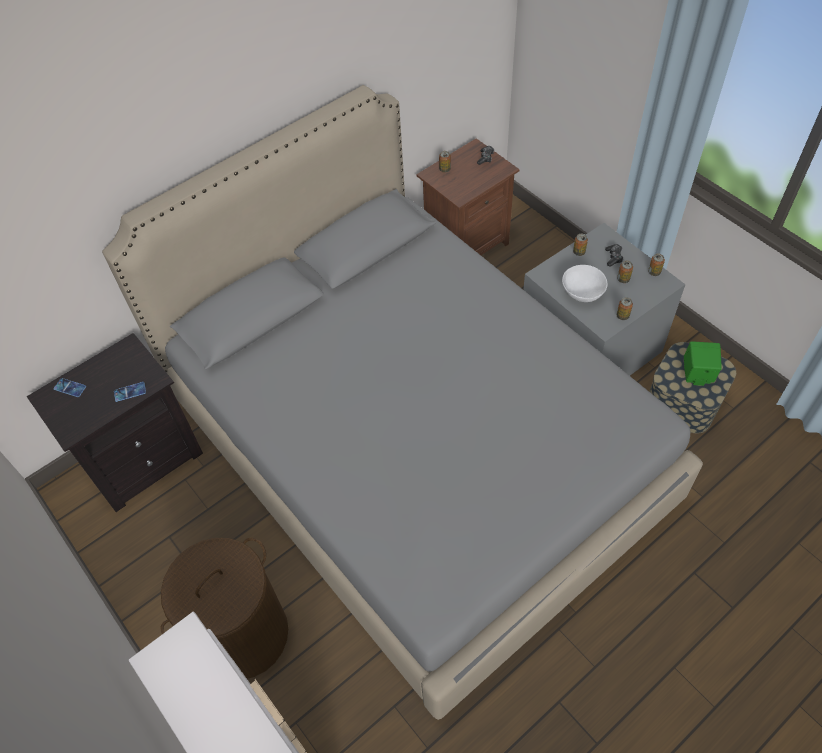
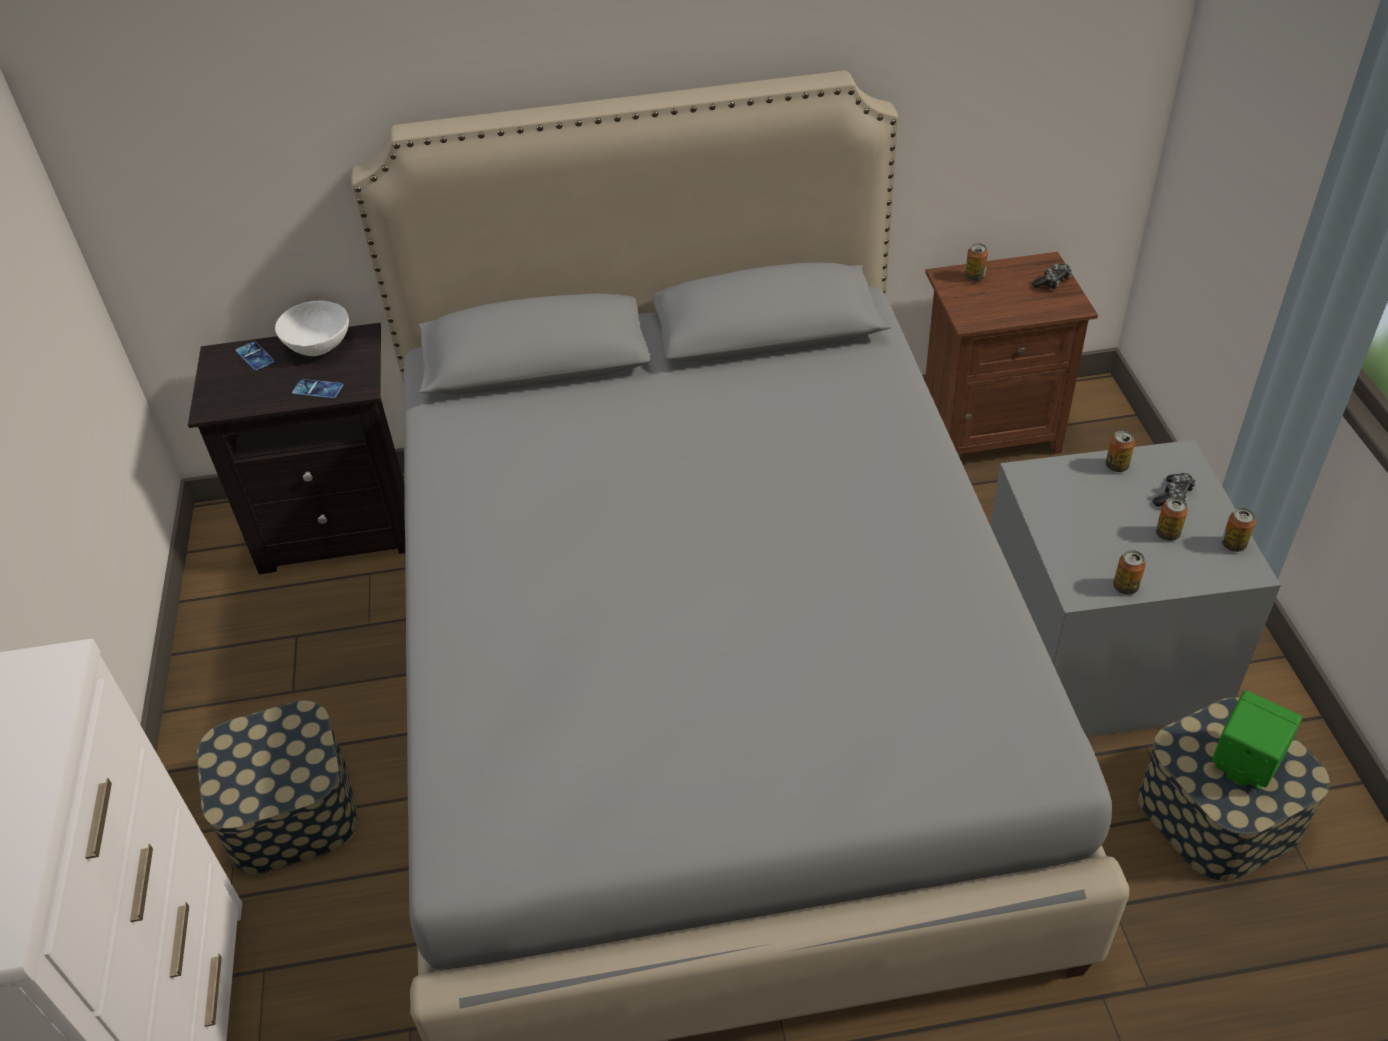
camera: 30 degrees right, 10 degrees down
(243, 633) = (290, 810): brown laundry basket -> storage box
(582, 293) = (1078, 526): white bowl -> white bowl (319, 346)

